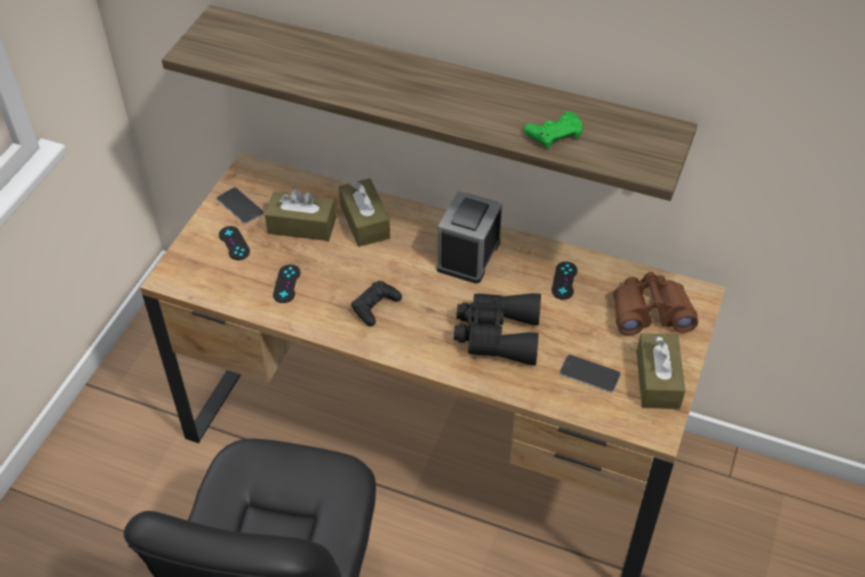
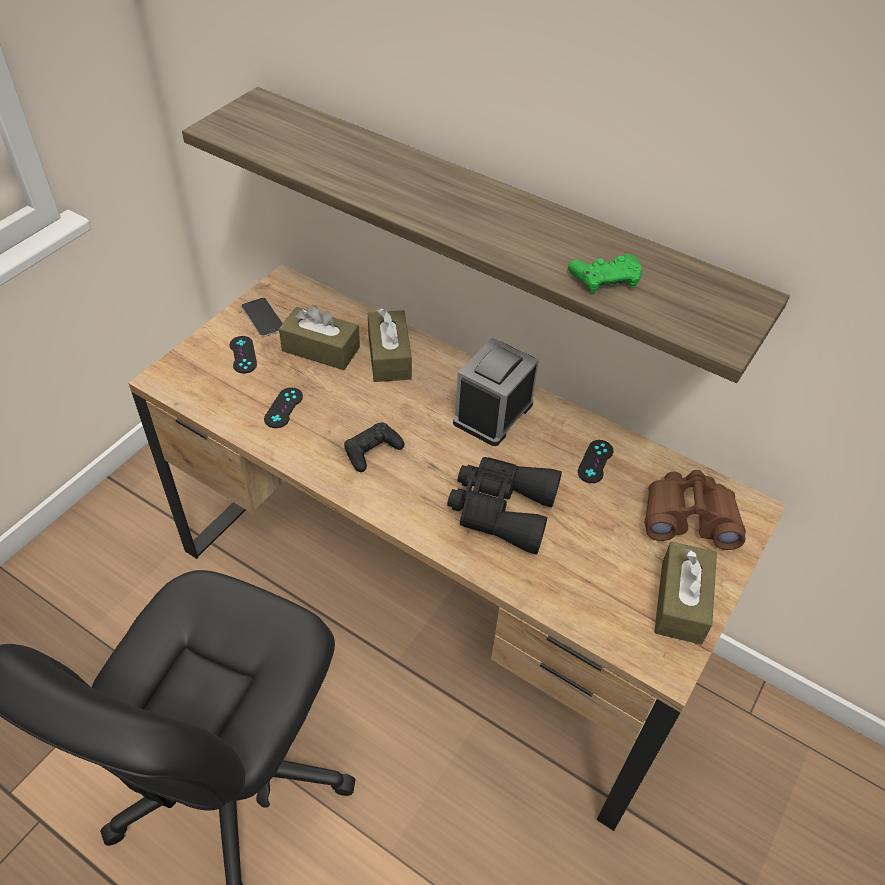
camera: 10 degrees right, 0 degrees up
(590, 373) = (599, 577): phone -> none

